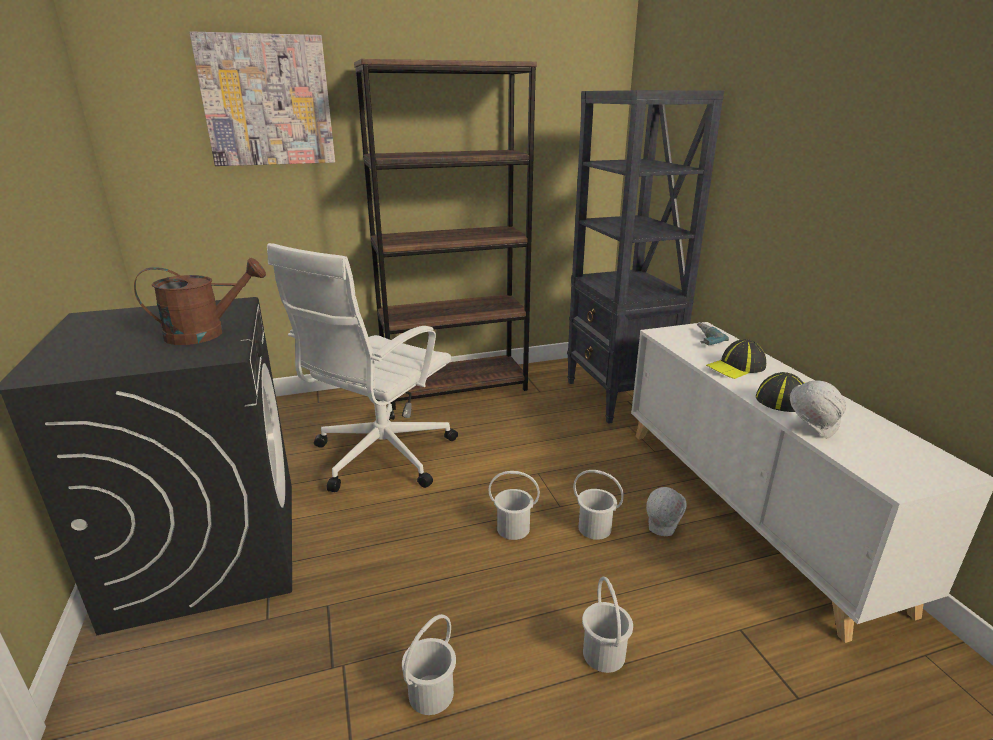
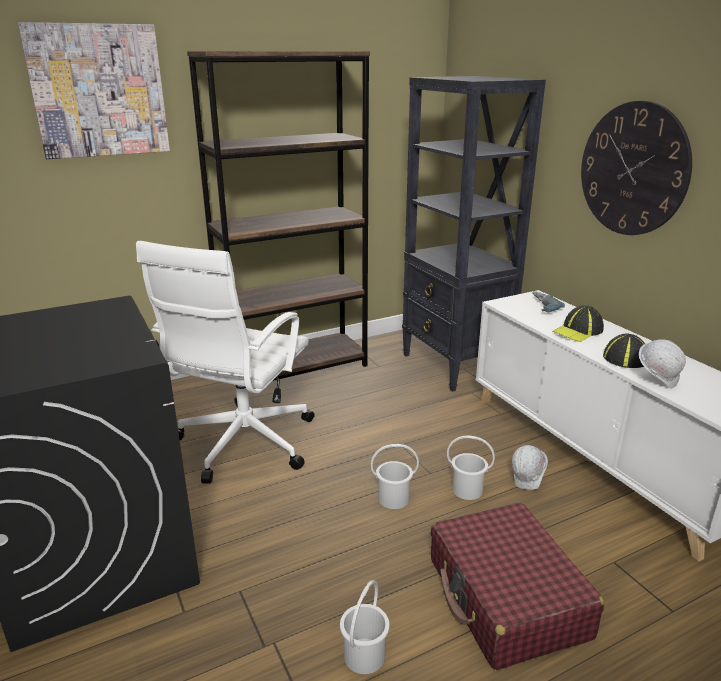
camera: 10 degrees left, 0 degrees up
(206, 333) = (106, 337): brown watering can -> none
(604, 653) = (506, 598): white bucket -> red suitcase
(810, 188) = (633, 169): none -> wall clock

